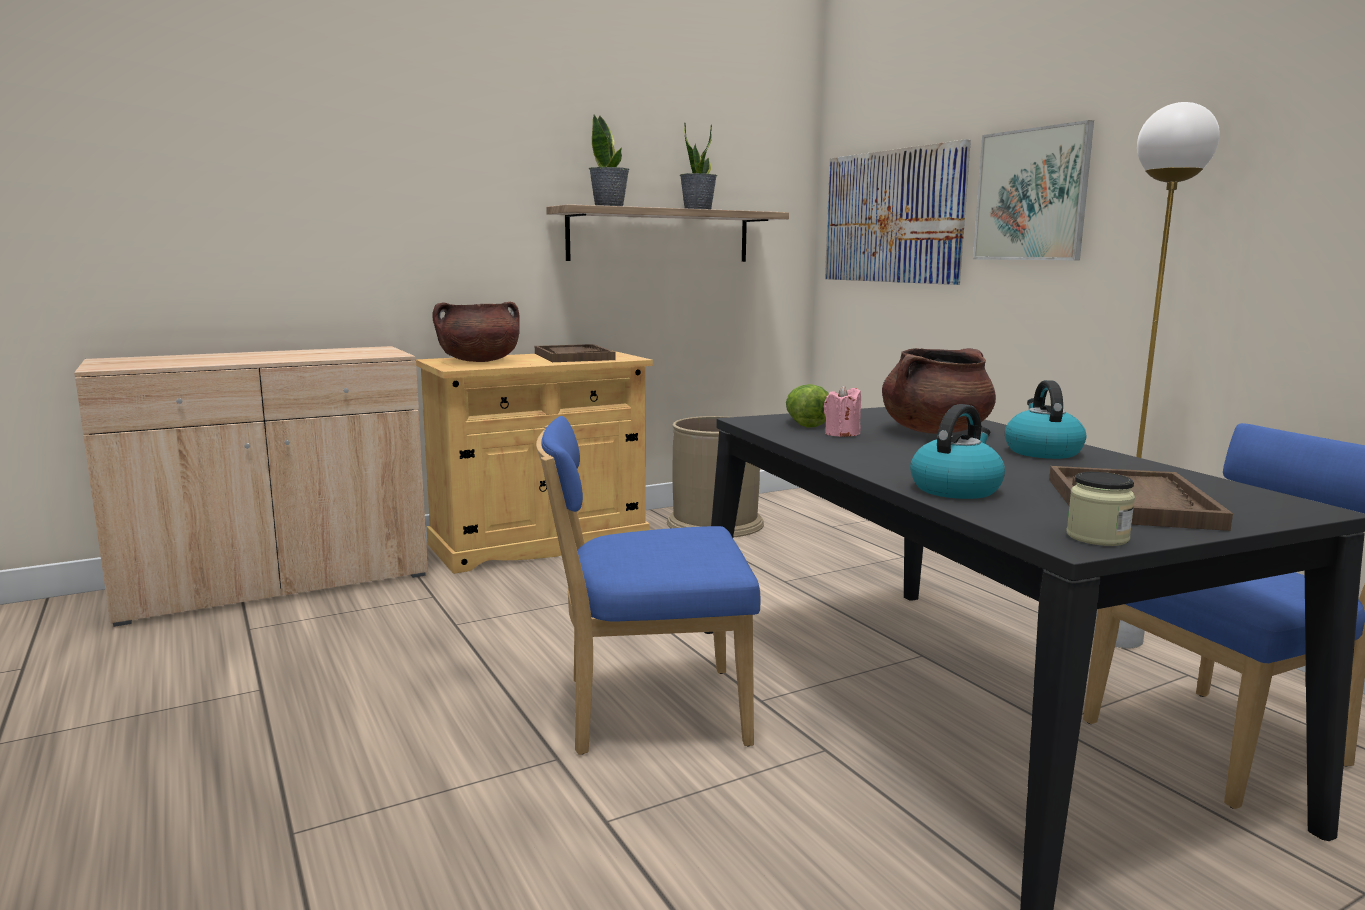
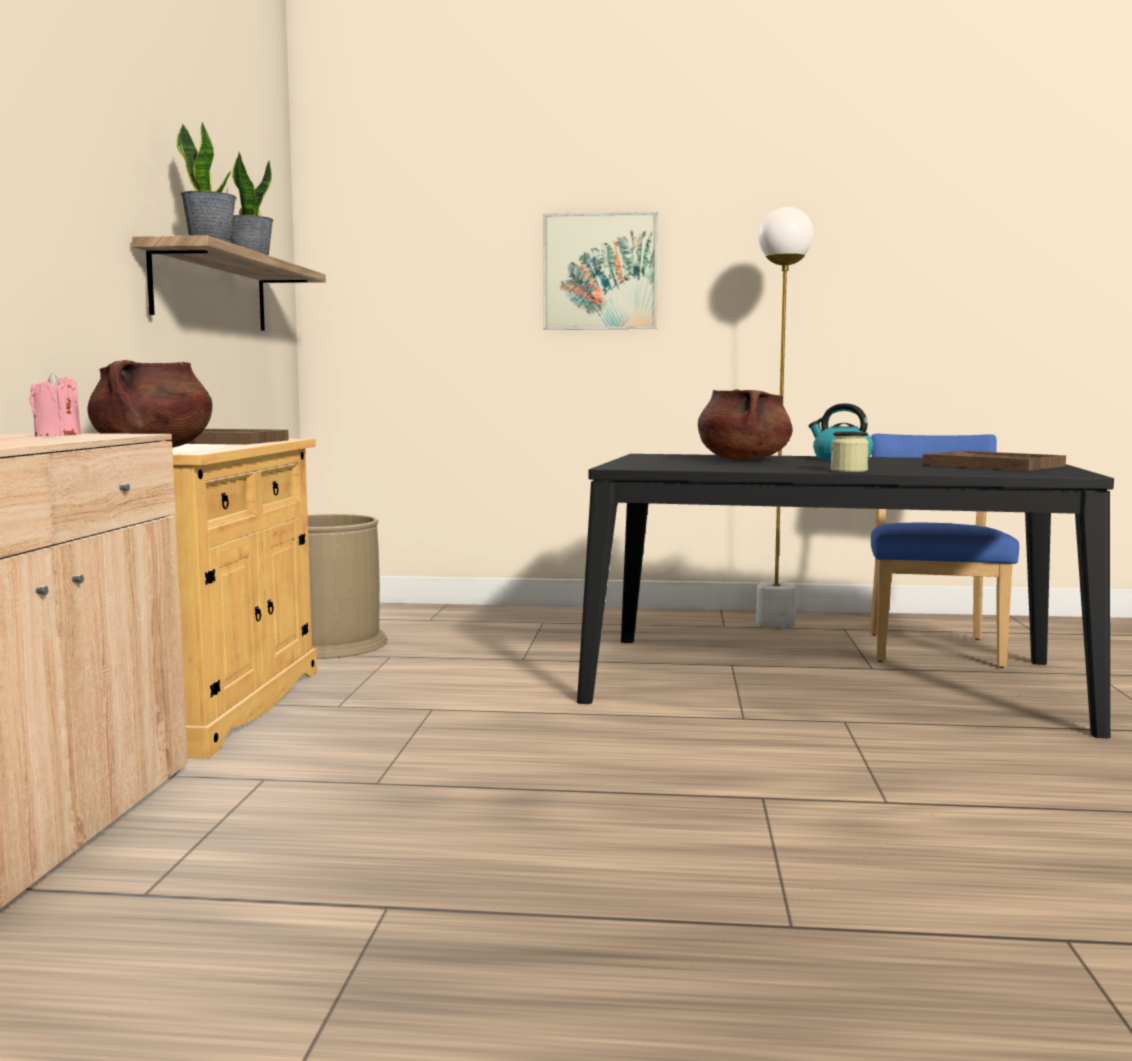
camera: 55 degrees left, 5 degrees down
(646, 711) = (712, 753): blue chair -> none
(805, 423) = (659, 464): lettuce -> none
(841, 434) = (717, 465): pink candle -> pink candle (57, 435)
(892, 216) = (424, 287): picture -> none
(955, 489) = (928, 471): kettle -> none
(1097, 537) = (1065, 472): jar -> jar (849, 471)

